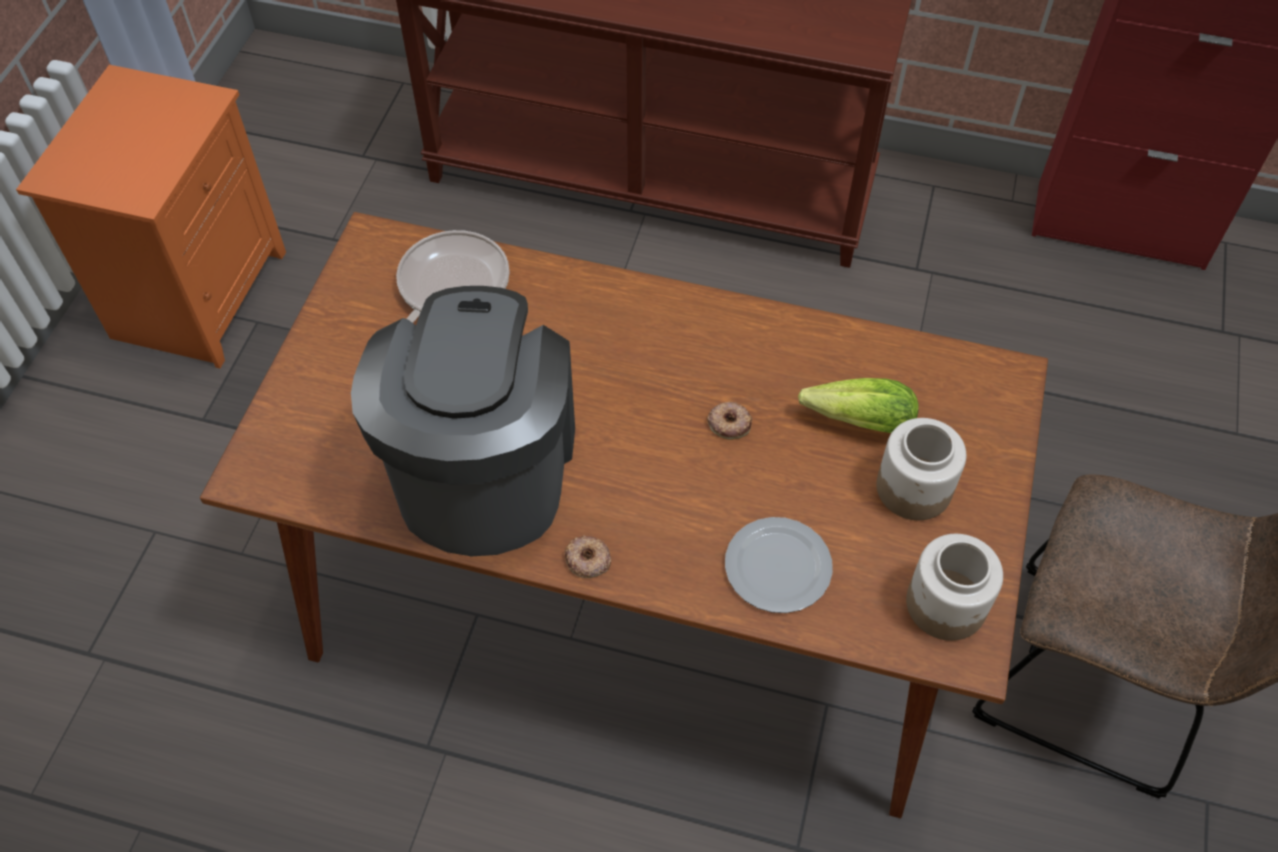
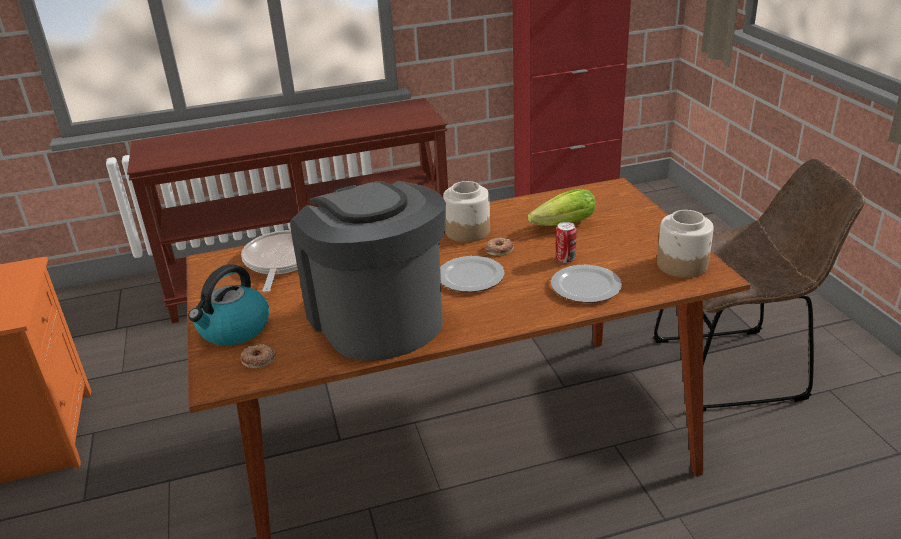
camera: 30 degrees left, 25 degrees down
(318, 392) = (234, 329): none -> kettle
(587, 560) = (479, 326): donut -> donut (258, 359)
(652, 457) = (471, 276): none -> plate
(799, 495) = (565, 259): none -> can
(914, 488) = (617, 235): jar -> jar (468, 231)

